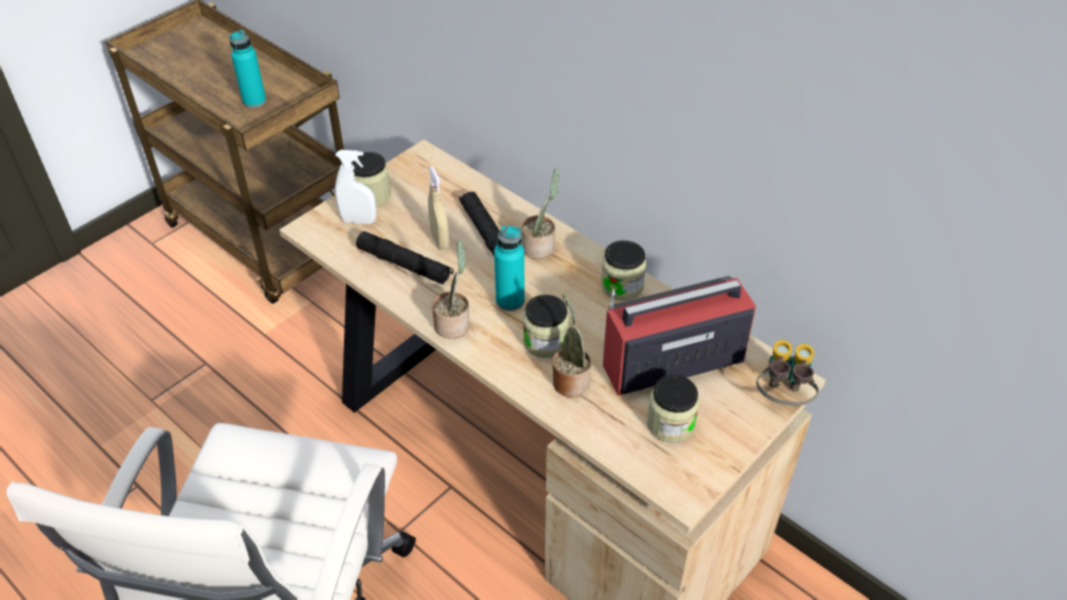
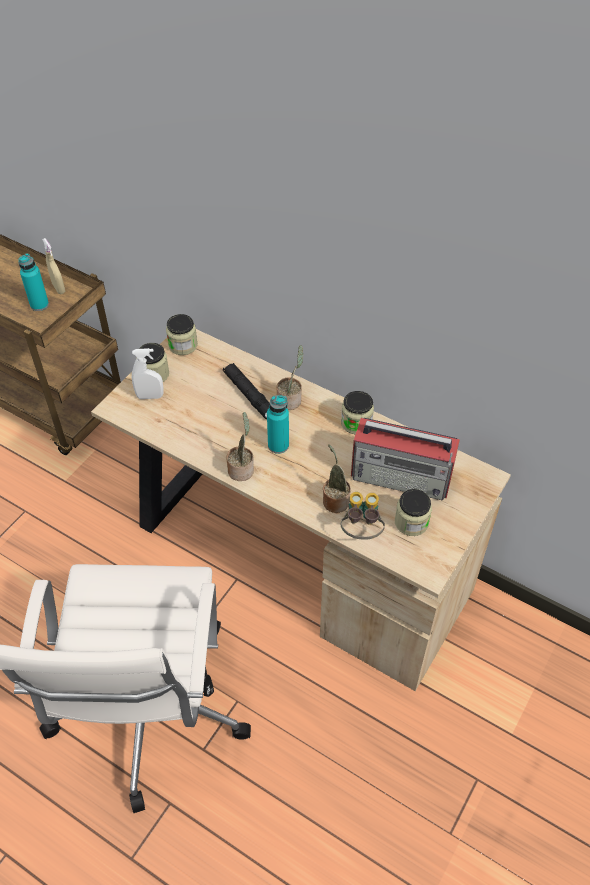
camera: 10 degrees left, 5 degrees up
(404, 265) = (194, 427): black flashlight -> none
(440, 241) = (215, 405): beige spray bottle -> beige spray bottle (58, 288)
(545, 342) = (311, 473): jar -> jar (183, 345)
(670, 363) = (402, 477): radio -> radio turned 135 degrees counterclockwise
(782, 398) = (484, 492): binoculars -> binoculars (361, 531)

